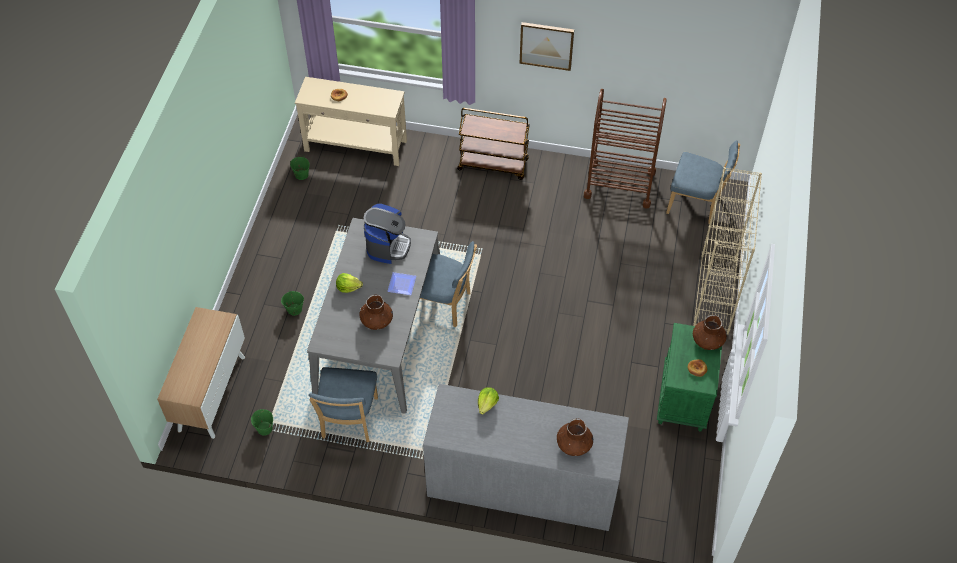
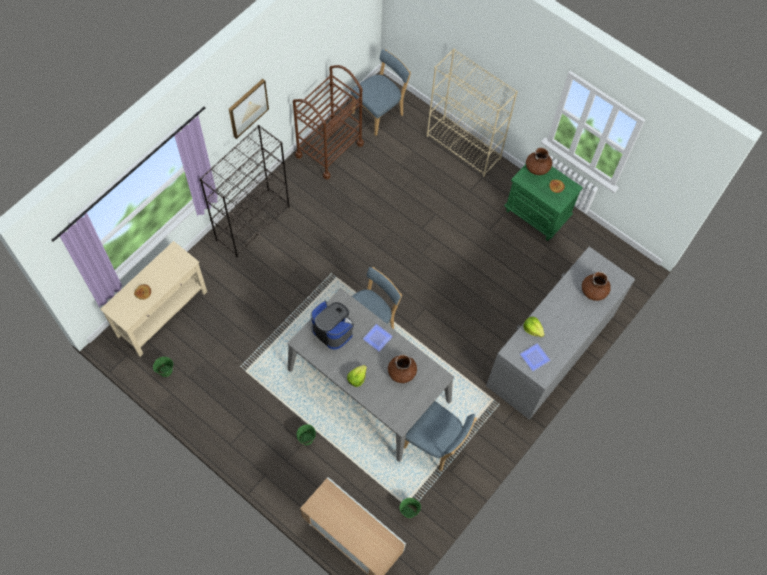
camera: 65 degrees left, 10 degrees up
(453, 420) = (534, 358): none -> plate
(493, 164) = (253, 223): brown cart -> black bookcase

